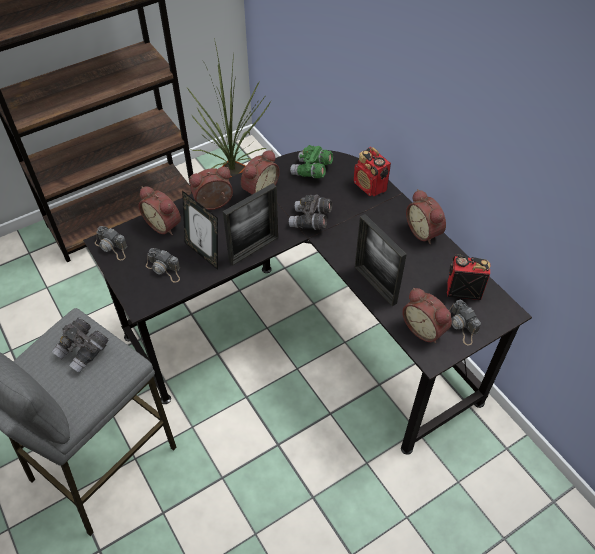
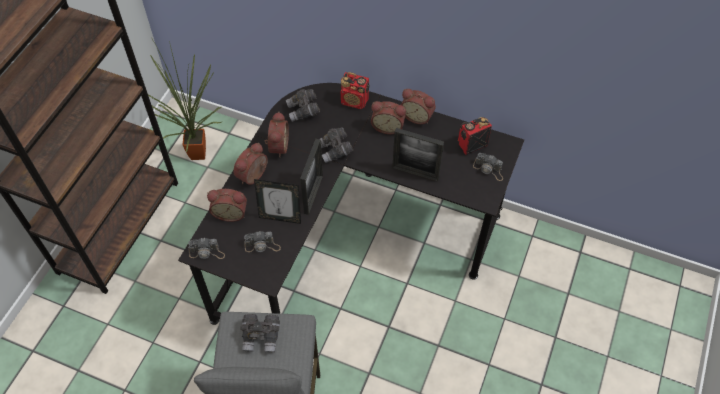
camera: 35 degrees left, 5 degrees up
(311, 171) = (303, 111): green binoculars -> grey binoculars
(425, 328) = (468, 184): alarm clock -> alarm clock (388, 126)

